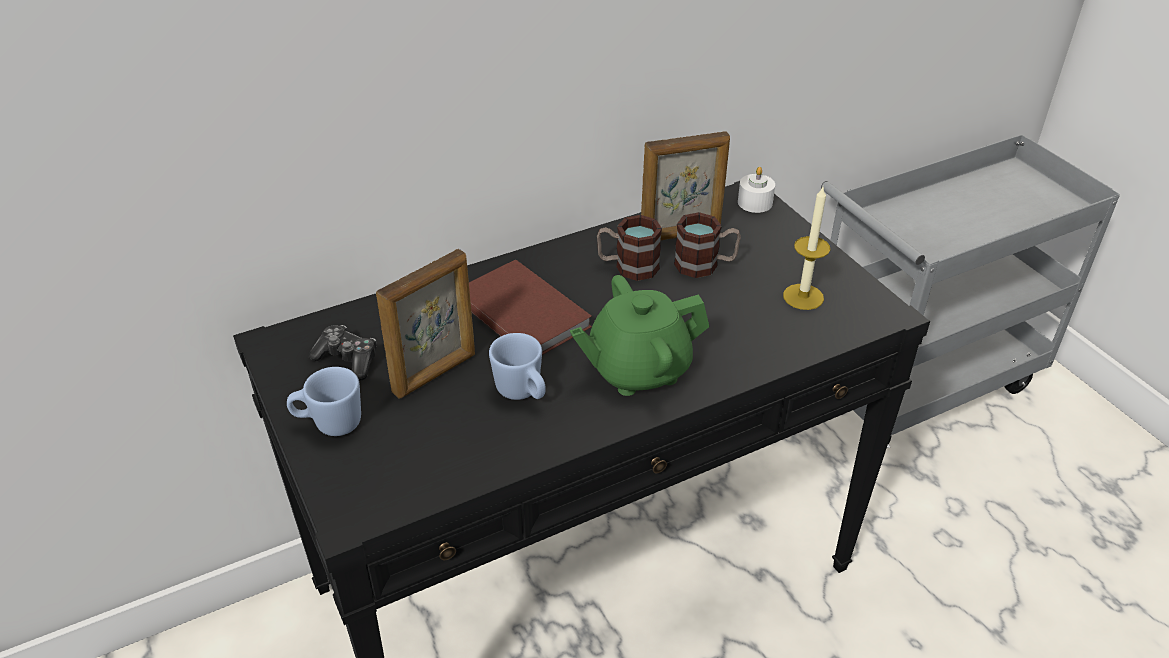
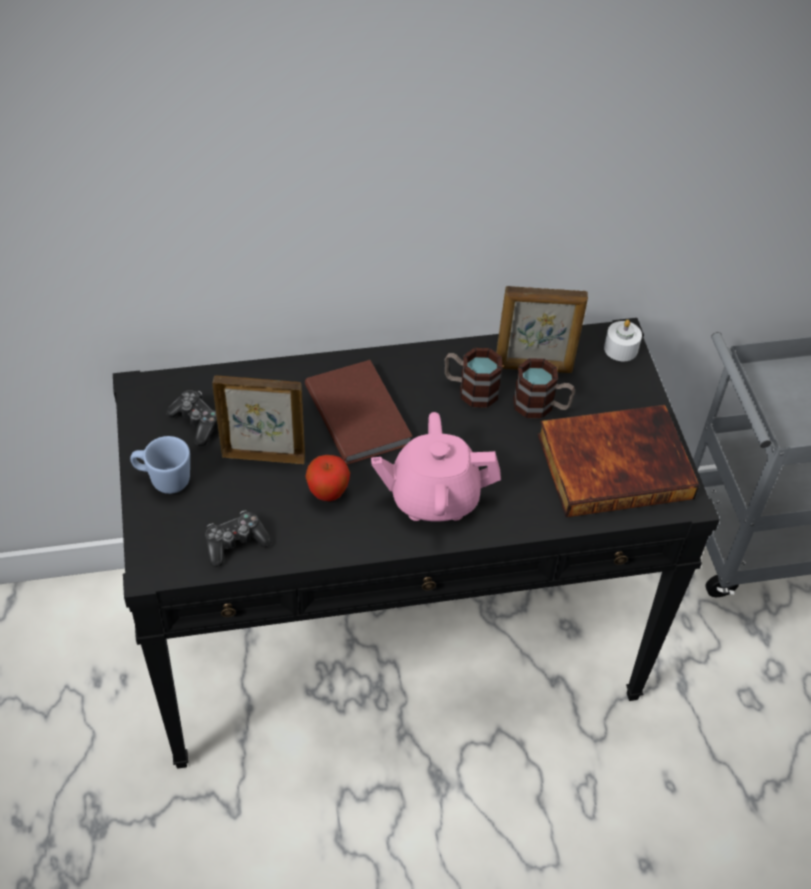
camera: 15 degrees right, 10 degrees up
(435, 374) = (263, 455): picture frame -> picture frame turned 150 degrees counterclockwise
(438, 467) = (235, 543): none -> game controller
(522, 393) = (328, 494): blue mug -> apple
(638, 369) = (433, 497): green teapot -> pink teapot
(803, 297) = (615, 463): candle -> book

